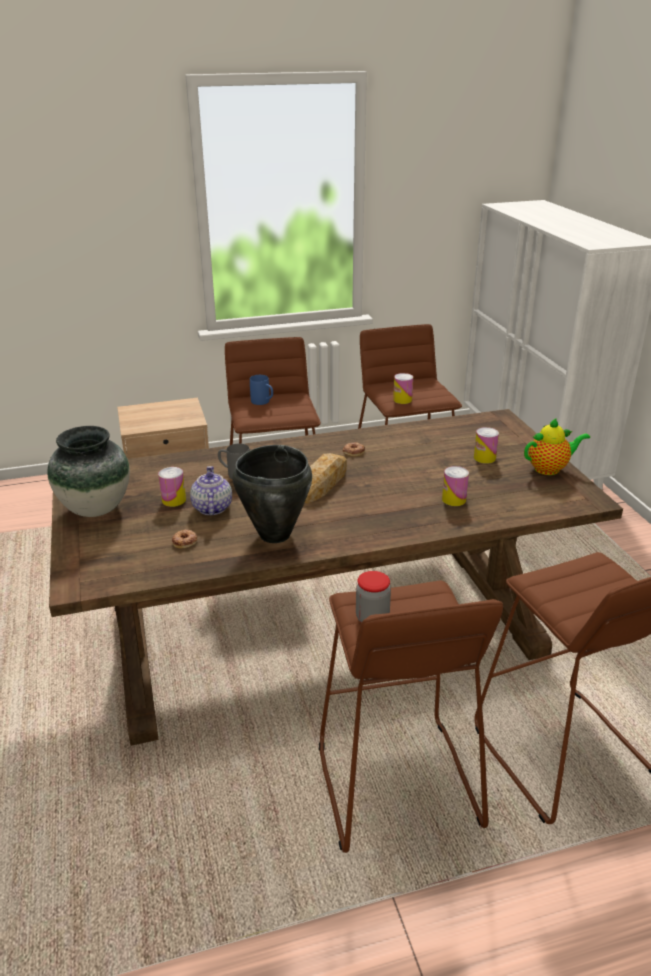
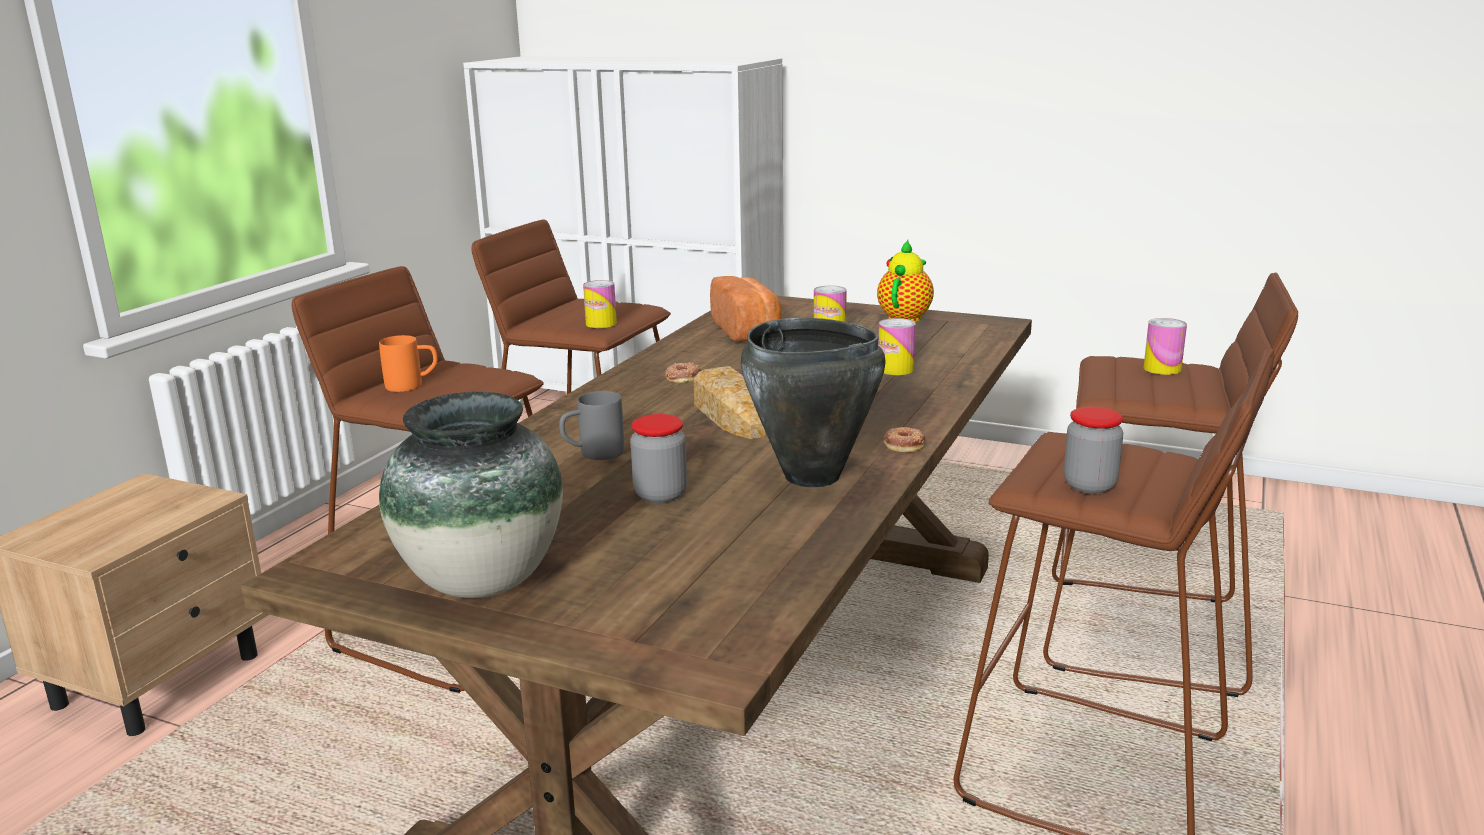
camera: 50 degrees left, 10 degrees down
(174, 500) = (583, 514): can -> can (1162, 369)
(185, 541) = (726, 538): donut -> donut (904, 444)
(211, 507) = (660, 494): teapot -> jar
(263, 402) = (412, 385): blue mug -> orange mug
(448, 437) = (748, 330): none -> bread

